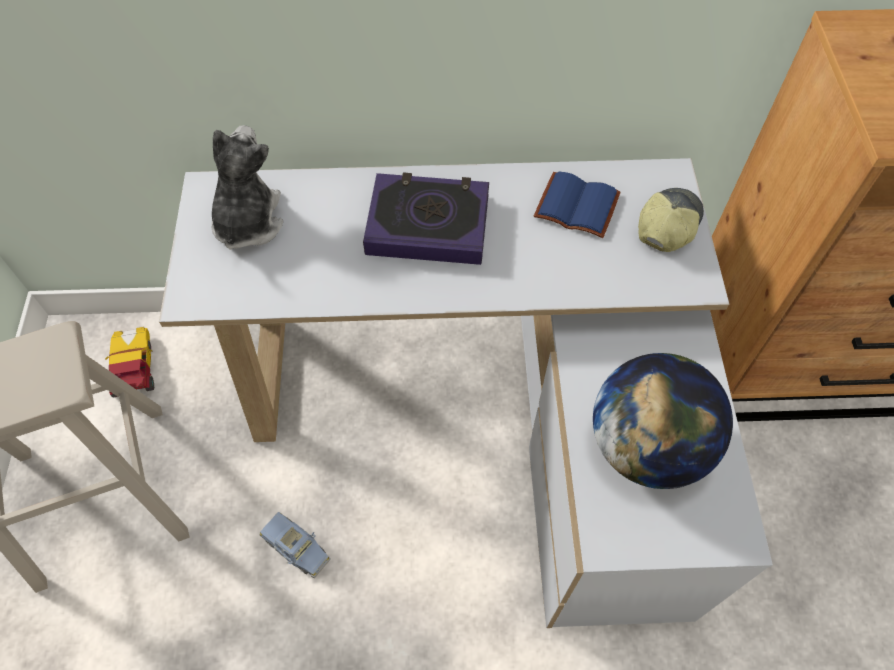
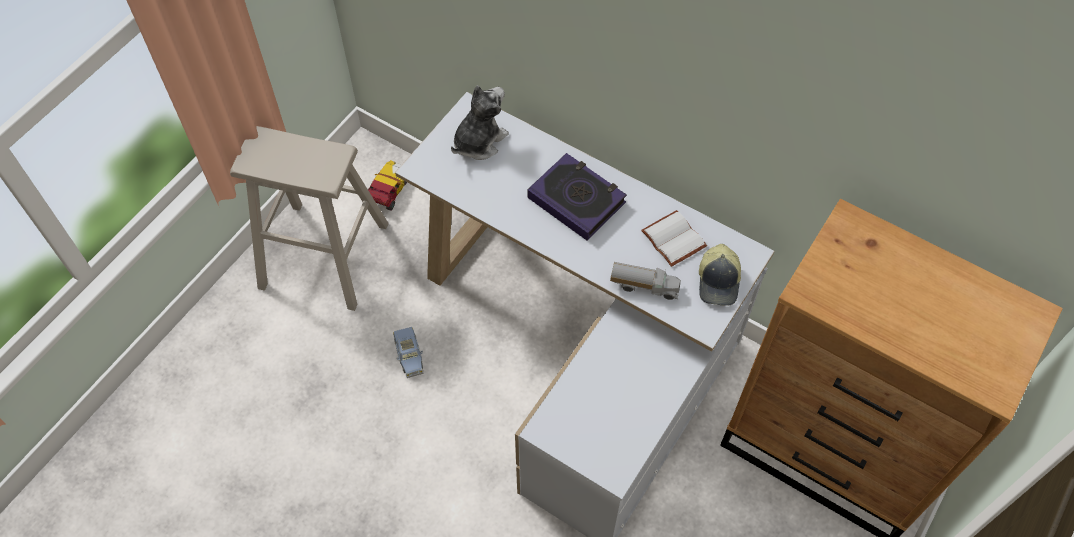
camera: 35 degrees right, 0 degrees up
(575, 207) = (671, 239): blue book -> white book
(592, 277) = (644, 285): none -> toy truck
(647, 446) = (607, 398): globe -> none
(667, 224) = (719, 281): cap -> cap turned 120 degrees clockwise

